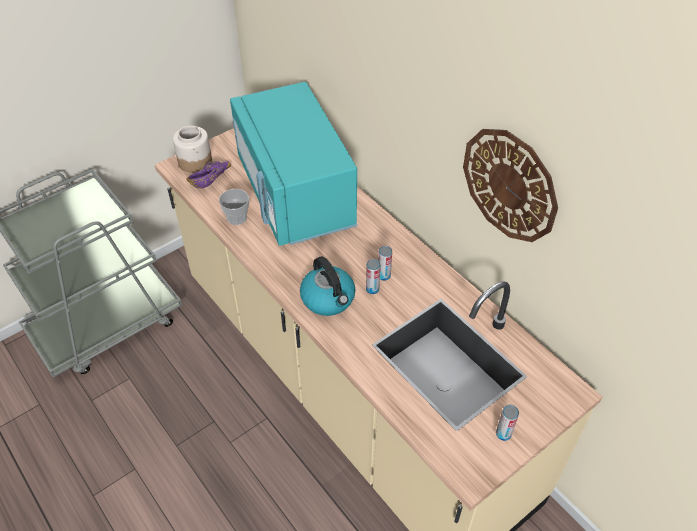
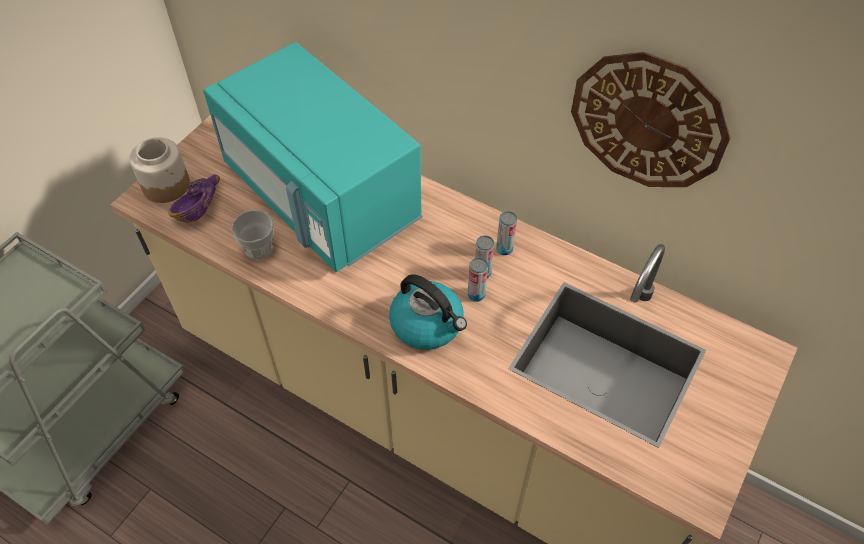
camera: 20 degrees left, 5 degrees up
(503, 434) = (713, 432): can -> can (504, 249)

